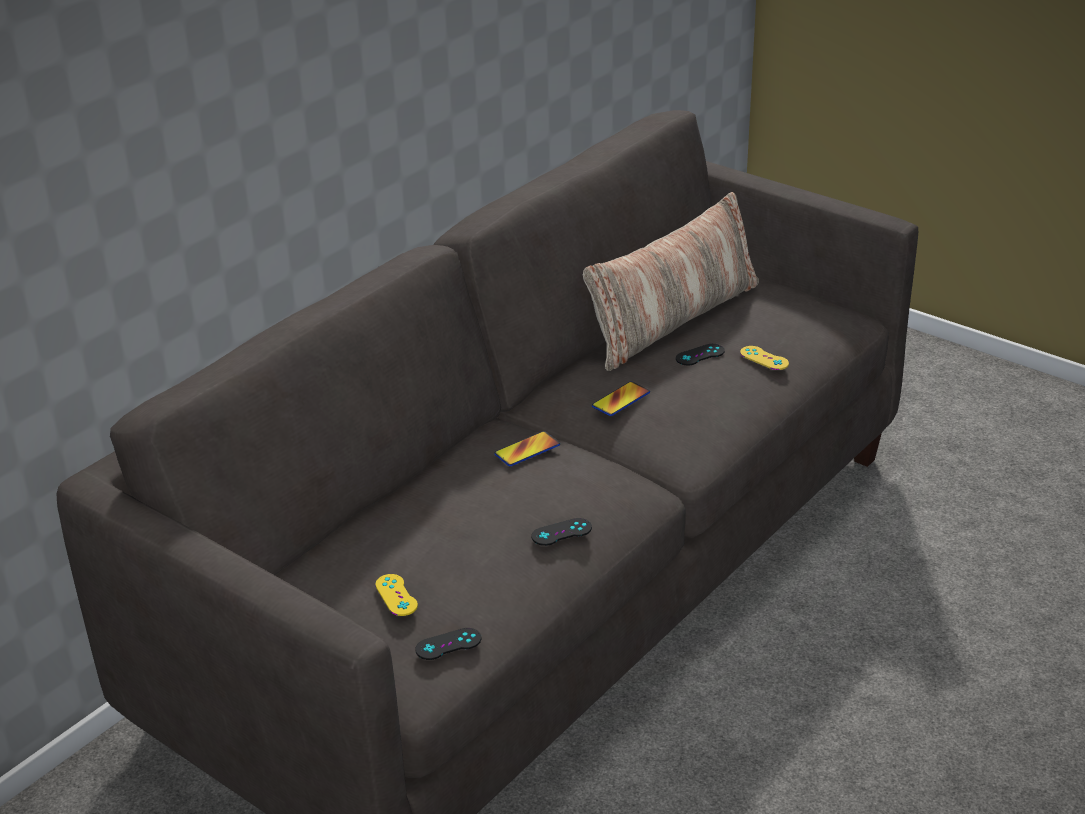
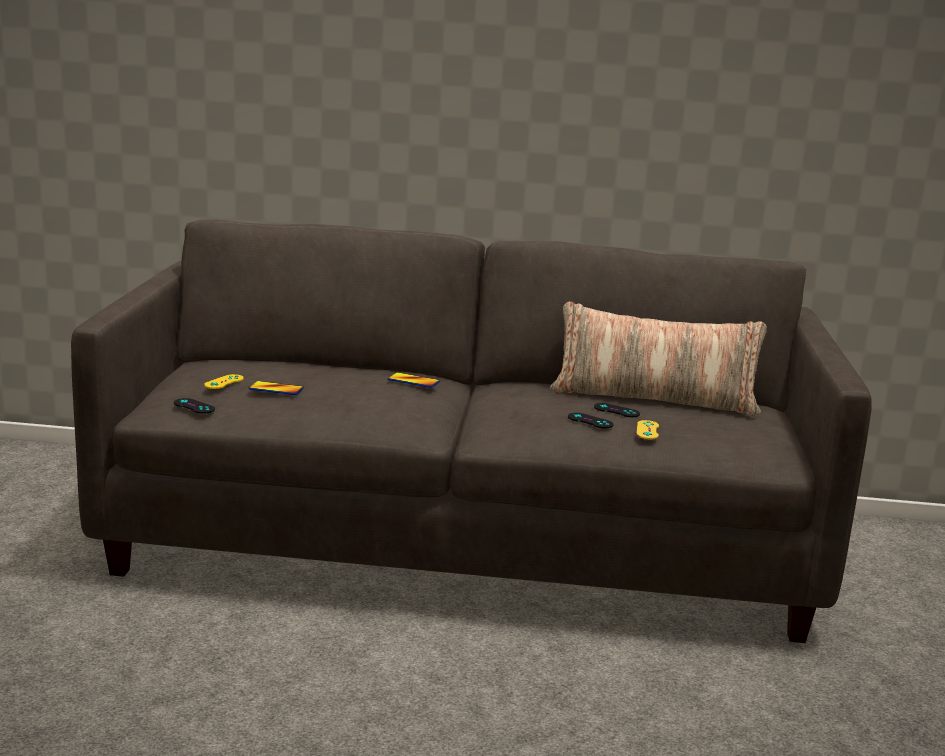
camera: 55 degrees right, 15 degrees down
(561, 532) = (332, 405): black game controller -> black game controller (590, 421)
(621, 400) = (517, 398): phone -> phone (276, 389)

